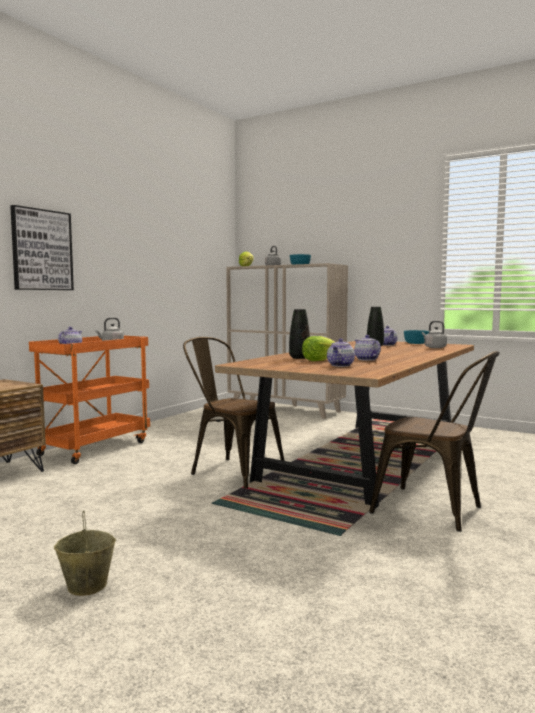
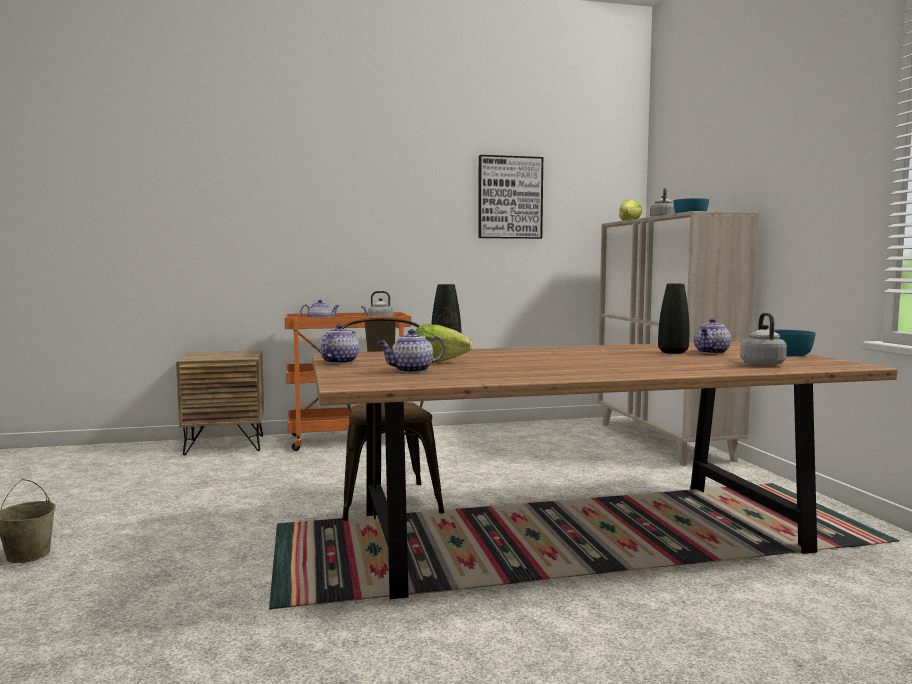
camera: 45 degrees right, 0 degrees up
(42, 250) = (313, 215): picture -> picture (510, 197)
(366, 359) = (503, 368): teapot -> teapot (339, 362)
(435, 510) = (453, 637): brown chair -> none

